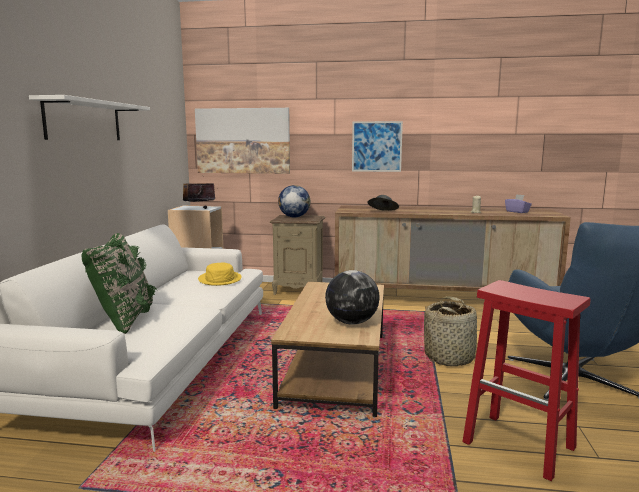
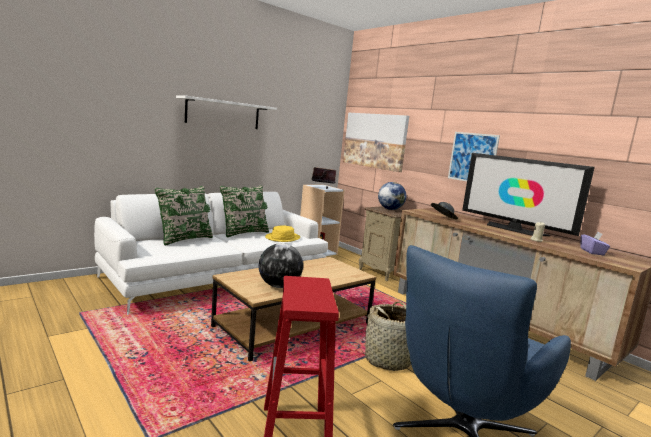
camera: 40 degrees right, 0 degrees up
(168, 288) = (244, 233): none -> green pillow
(440, 208) = (514, 229): none -> television

